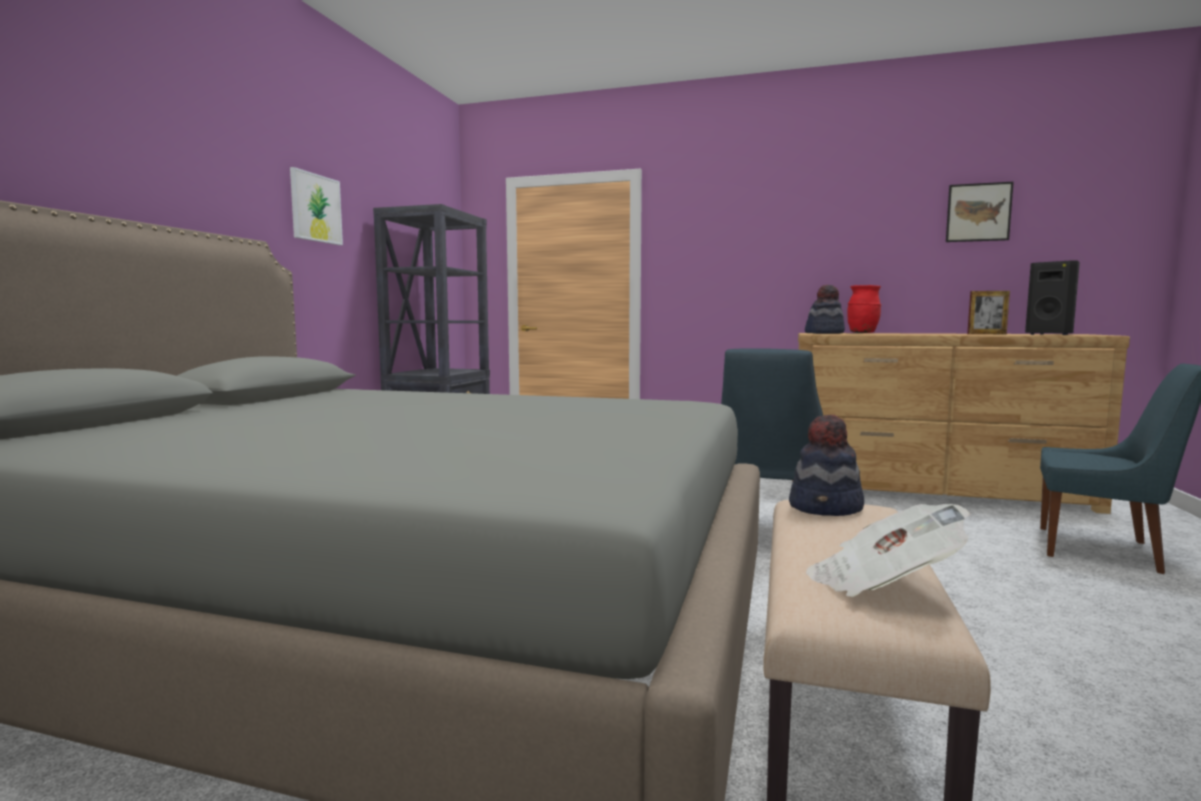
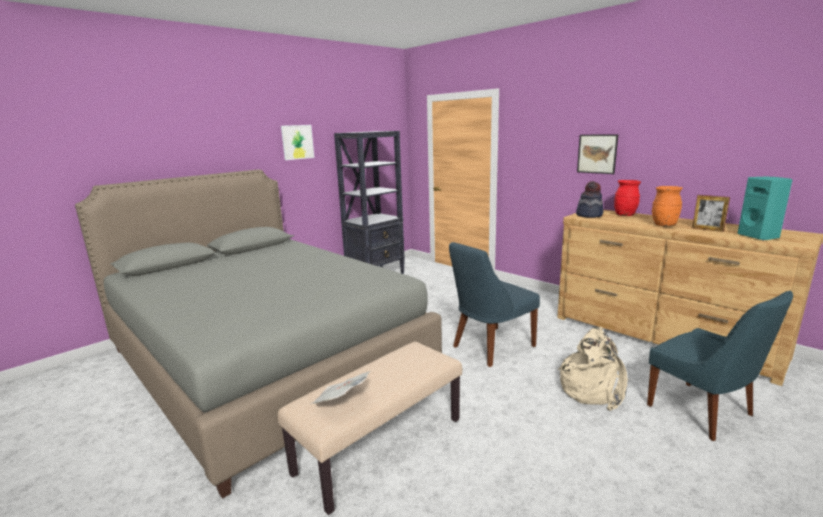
camera: 30 degrees right, 10 degrees up
(826, 508) = (413, 353): hat -> none
(935, 334) = (664, 225): none -> orange vase
(968, 553) = (593, 389): none -> beige backpack
(978, 212) = (737, 123): picture -> picture (597, 154)
(1050, 334) = (759, 236): black speaker -> turquoise speaker

